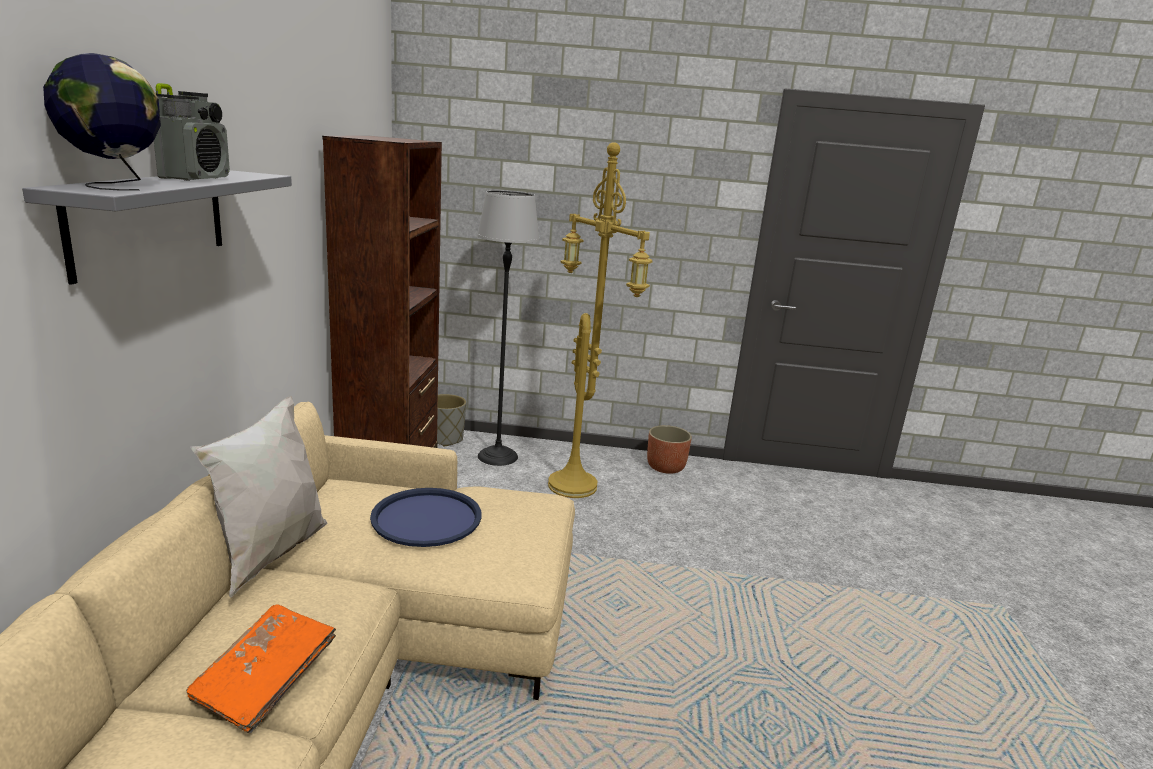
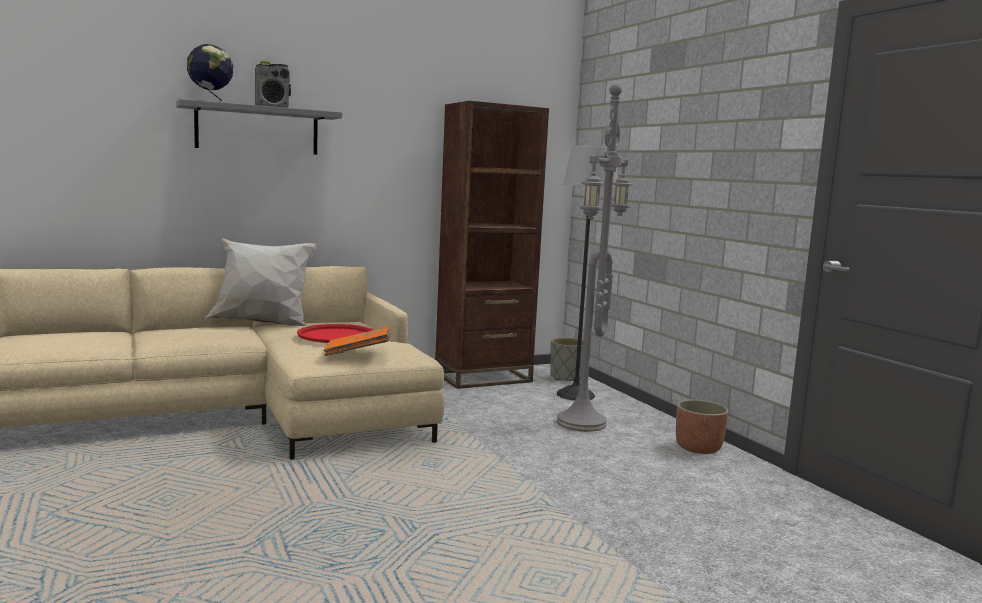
camera: 60 degrees right, 10 degrees down
(265, 681) = (155, 338): orange book -> orange book (358, 353)
(426, 518) = (336, 335): blue tray -> red tray
(576, 486) = (584, 424): yellow floor lamp -> grey floor lamp

